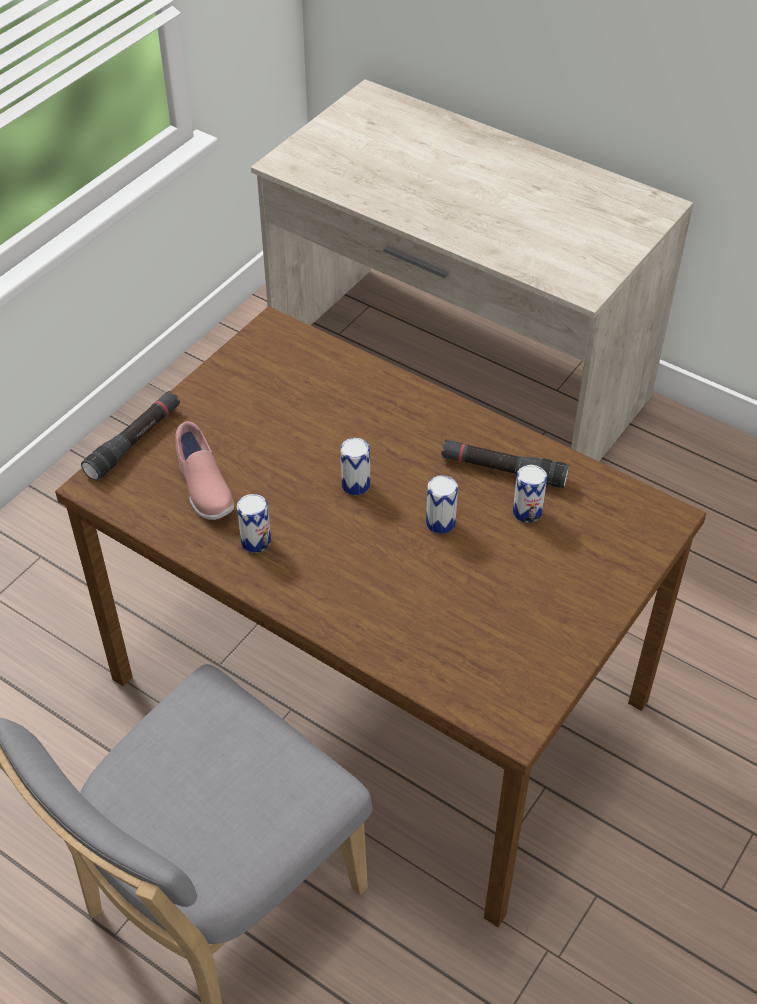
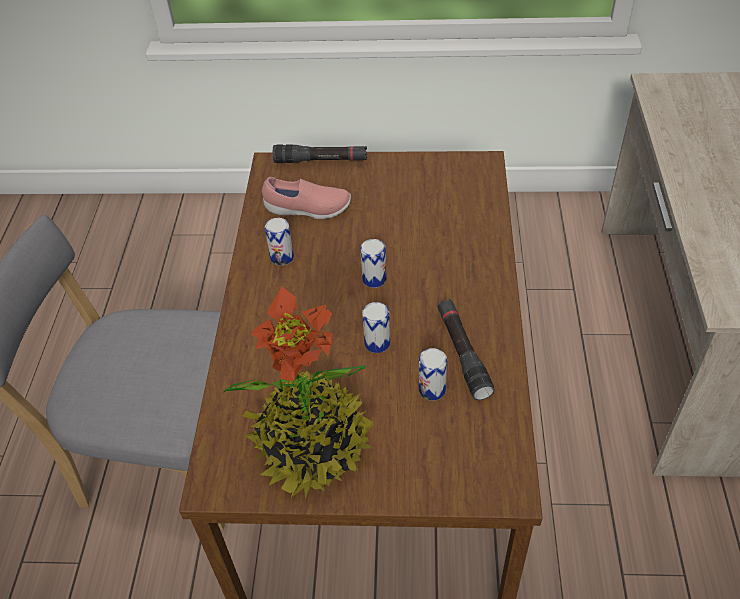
camera: 60 degrees right, 0 degrees up
(203, 488) = (308, 210): pink shoe -> pink shoe turned 120 degrees counterclockwise
(525, 627) = (312, 445): none -> potted plant

